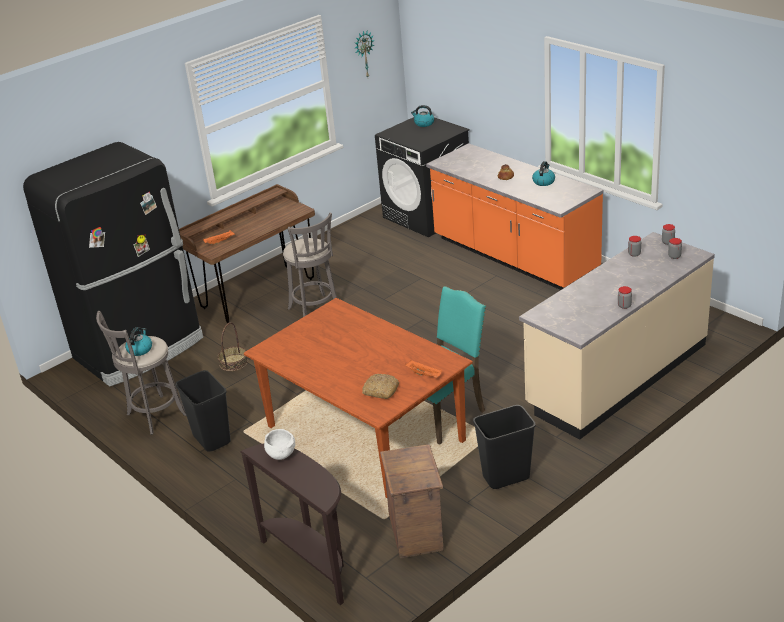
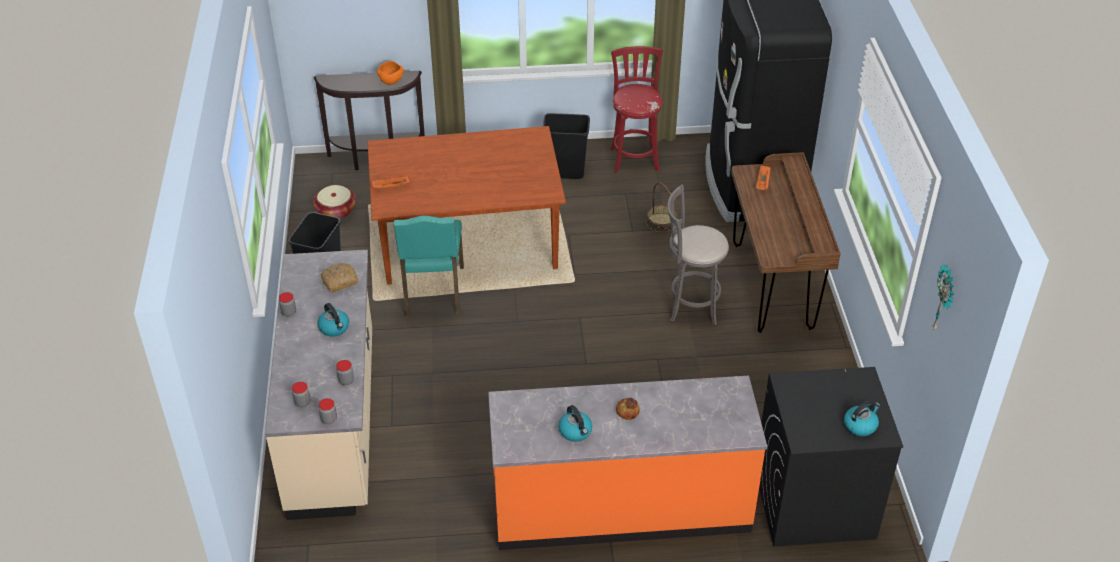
camera: 125 degrees right, 10 degrees up
(140, 349) = (634, 95): kettle -> kettle (334, 328)
(154, 416) = (634, 158): grey stool -> red stool
(280, 454) = (391, 81): white bowl -> orange bowl
(380, 391) = (404, 159): bread -> bread (340, 281)
(416, 533) = (336, 211): crate -> basket

